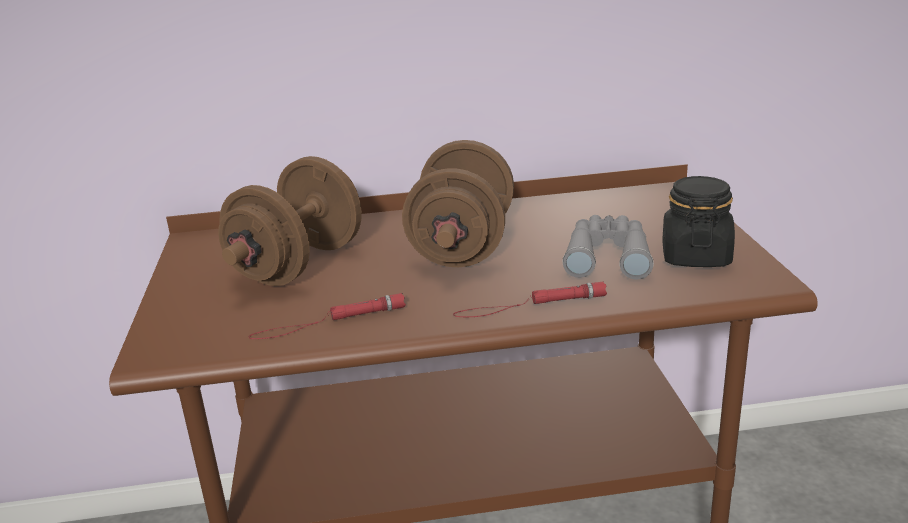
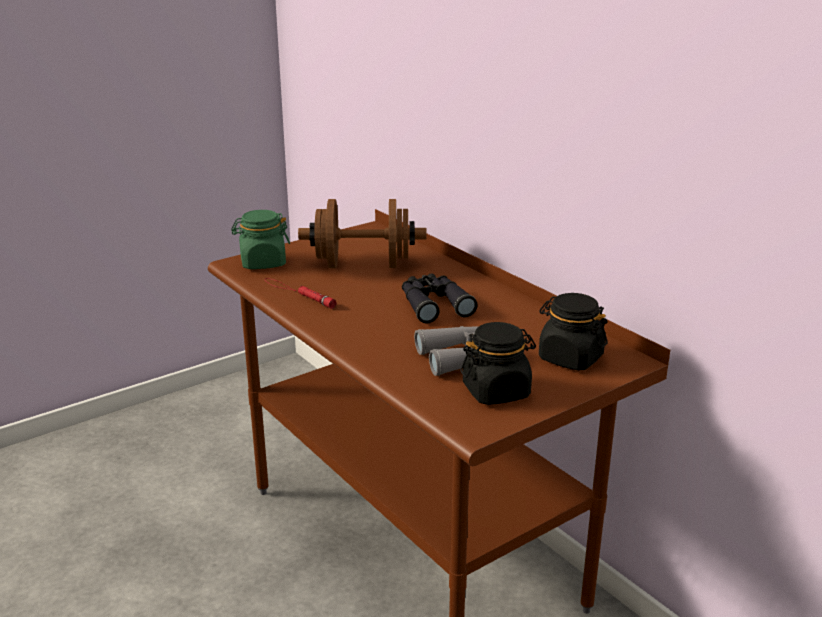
camera: 60 degrees right, 0 degrees up
(186, 332) = (262, 263): none -> green jar
(462, 246) = (434, 305): brown dumbbell -> black binoculars
(530, 305) = (363, 345): red flashlight -> none
(647, 211) = (570, 358): none -> black jar

